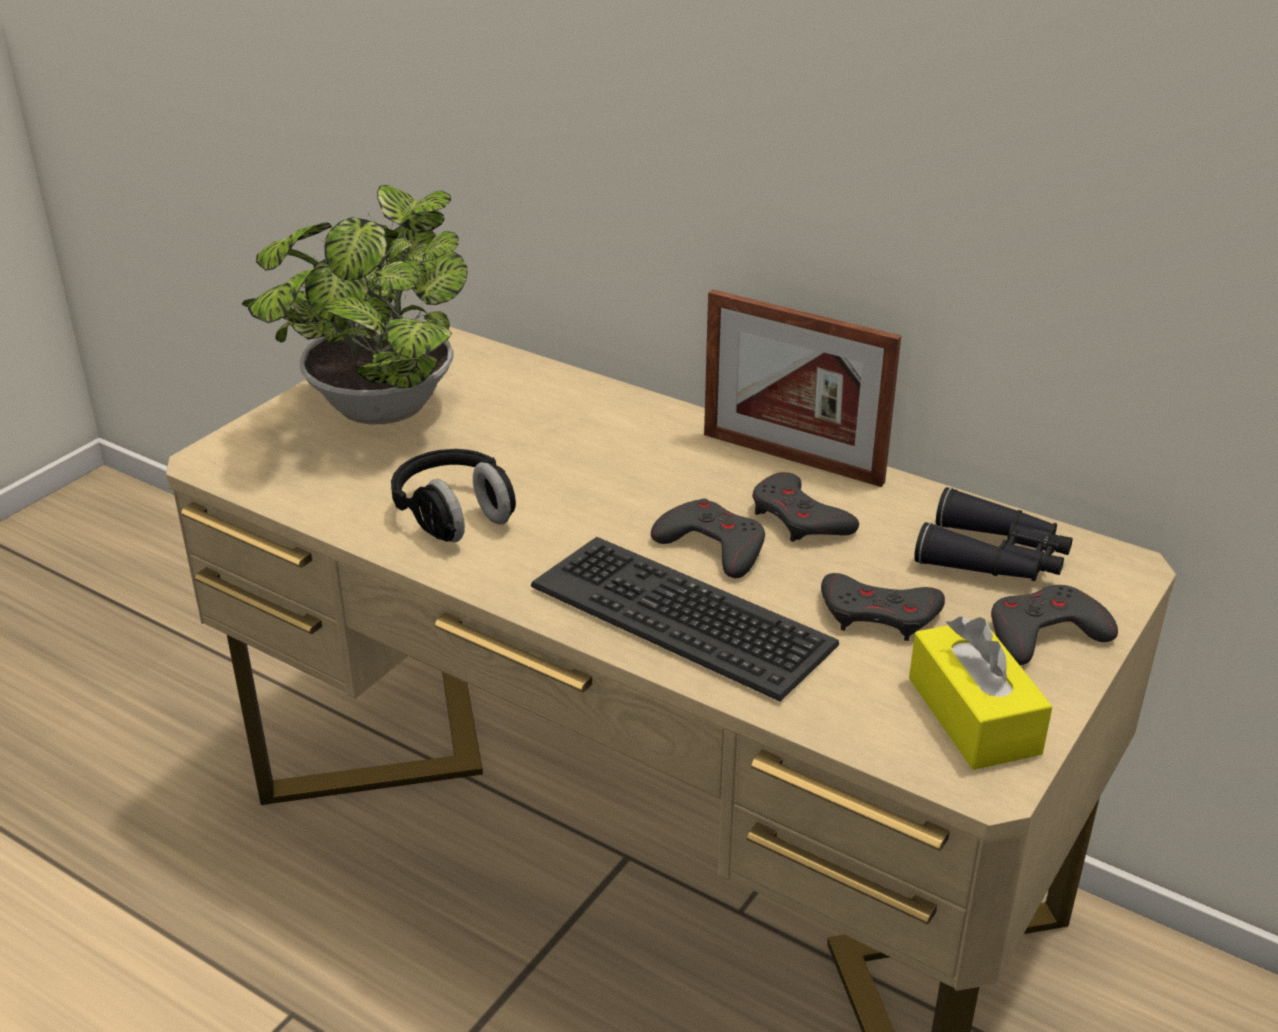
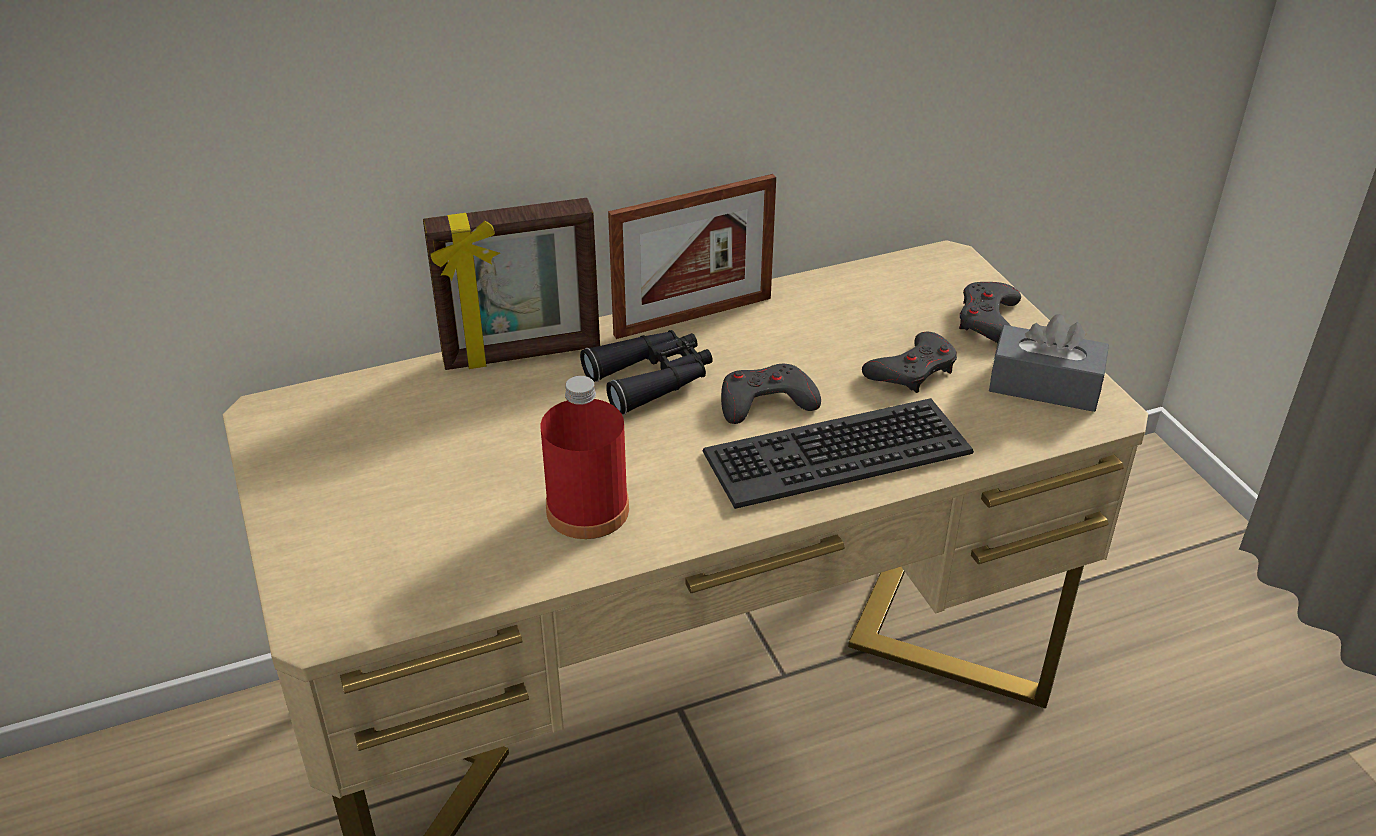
camera: 55 degrees left, 5 degrees up
(376, 413) = (367, 491): potted plant -> none
(454, 516) = (587, 510): black headphones -> red bottle
(623, 402) = (522, 354): none -> picture frame
(799, 518) = (771, 349): grey game controller -> none
(973, 715) = (1044, 386): yellow tissue box -> grey tissue box
(994, 558) = (895, 297): black binoculars -> black binoculars (652, 379)

